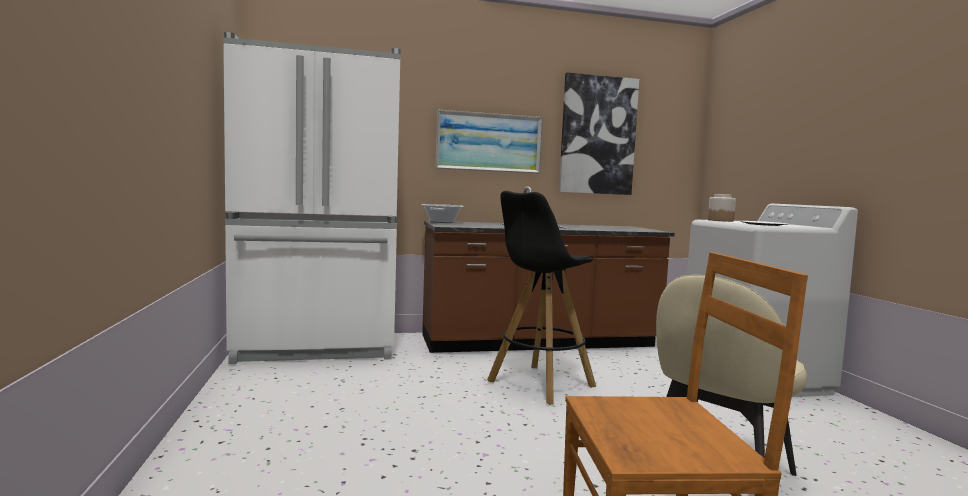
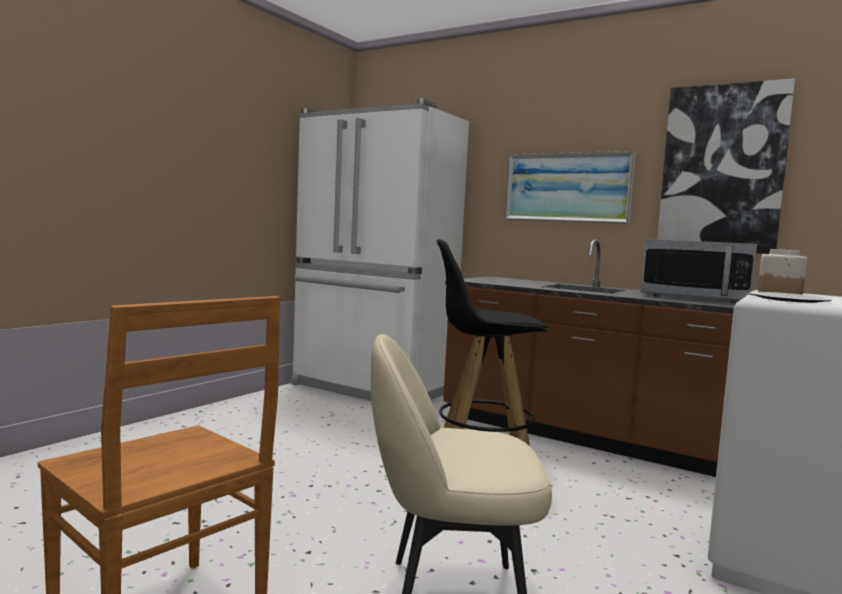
camera: 45 degrees right, 0 degrees up
(441, 222) = (495, 278): cooking pot -> none
(605, 227) = (694, 298): none -> microwave

